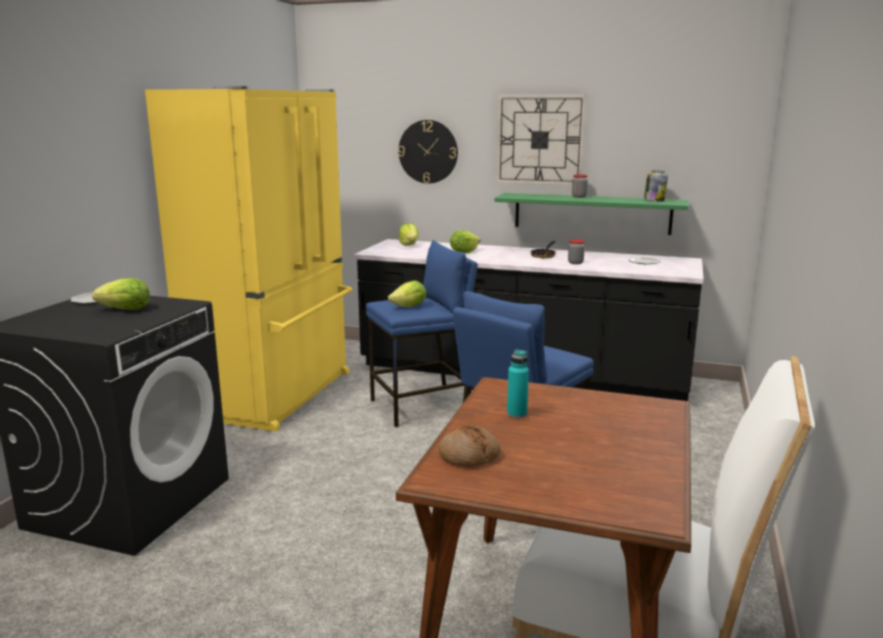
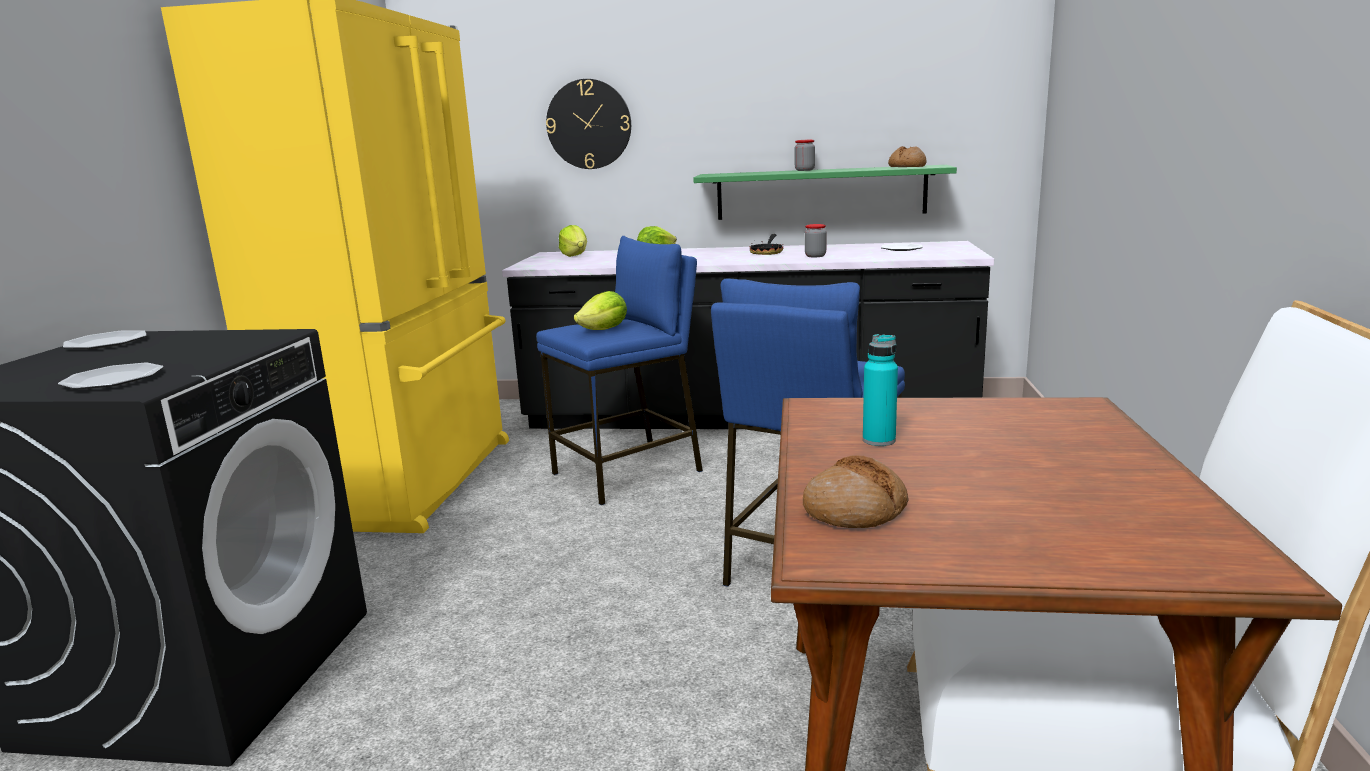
camera: 10 degrees left, 0 degrees up
(92, 329) = (112, 380): none -> plate
(126, 310) = (169, 351): lettuce -> none
(540, 140) = (744, 97): wall clock -> none
(654, 201) = (906, 167): jar -> bread

